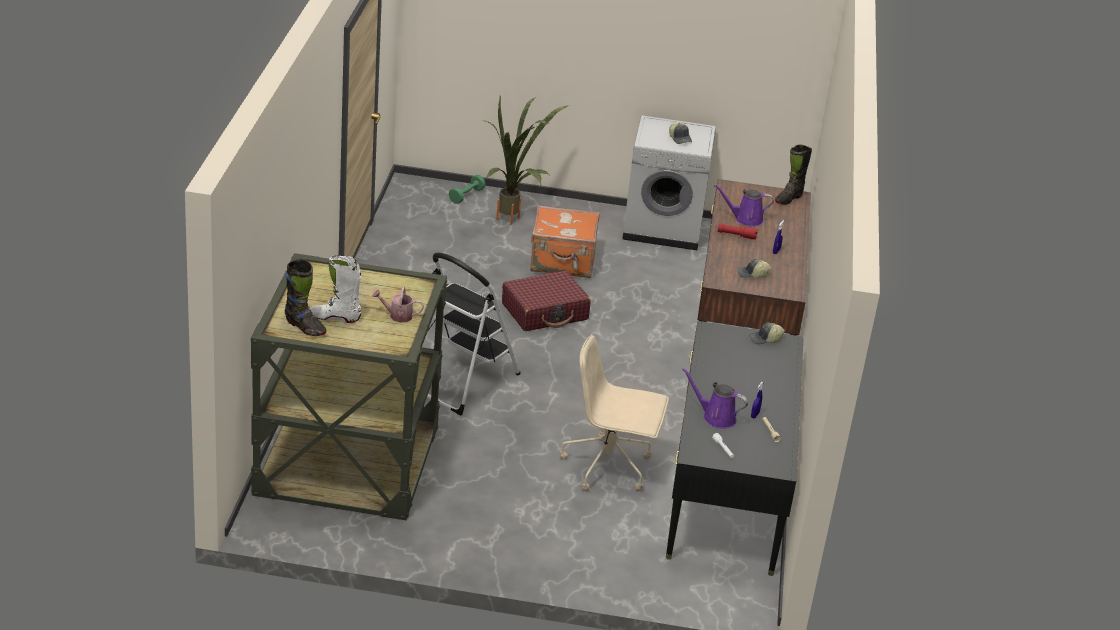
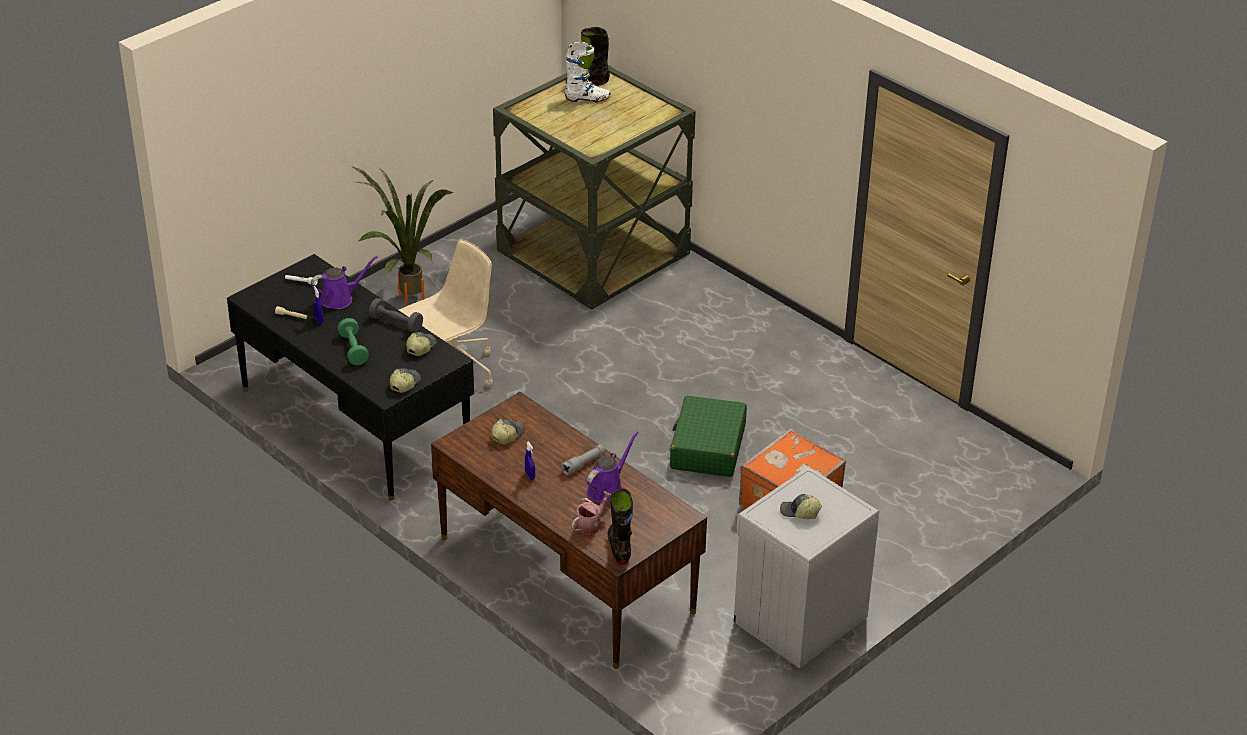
camera: 130 degrees right, 5 degrees up
(334, 317) = (587, 99): white boot -> white boot turned 45 degrees clockwise
(397, 315) = (561, 124): watering can -> watering can (591, 524)
(461, 382) = (642, 348): step ladder -> none
(466, 196) = (979, 499): green dumbbell -> green dumbbell (353, 349)
(513, 222) = (898, 507): potted plant -> potted plant (403, 298)
(545, 312) = (707, 447): red suitcase -> green suitcase
(706, 374) = (396, 323): none -> grey dumbbell
(717, 350) = (420, 347): none -> cap
(736, 235) = (583, 464): red flashlight -> grey flashlight

